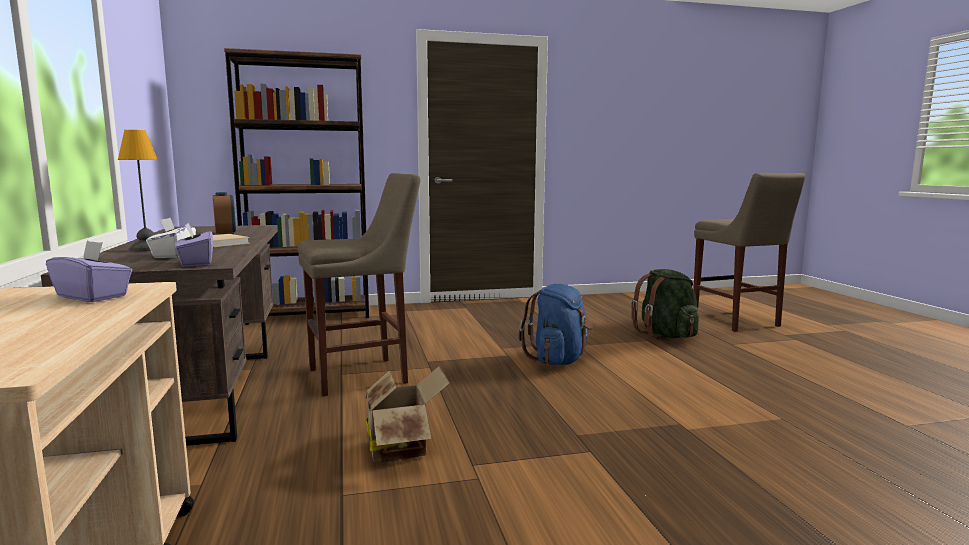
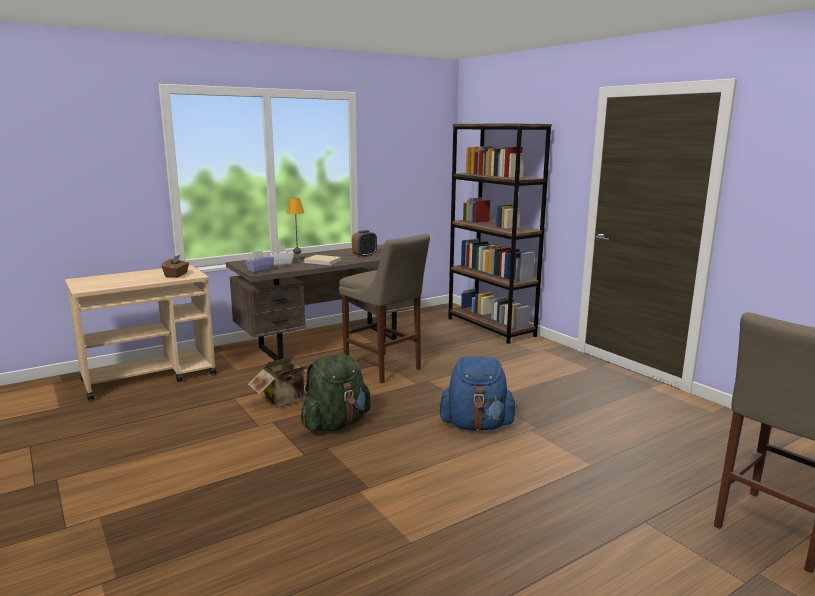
camera: 70 degrees right, 5 degrees up
(93, 296) = (176, 275): purple tissue box -> brown tissue box
(665, 335) = (626, 475): green backpack -> green backpack (336, 424)

